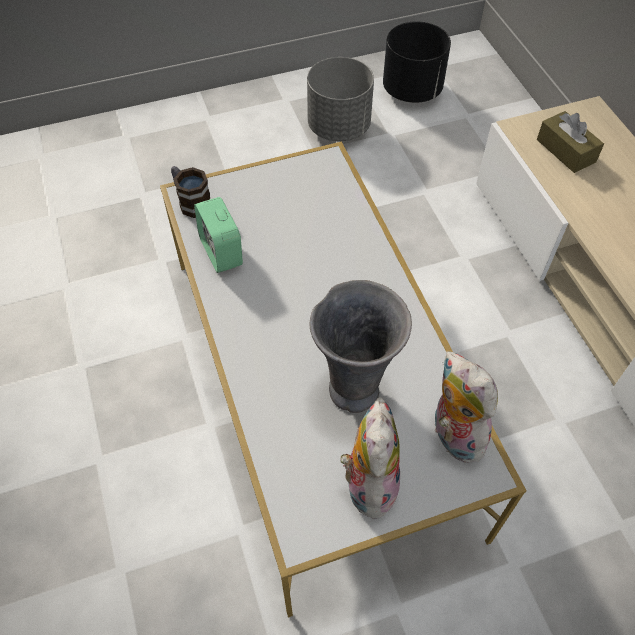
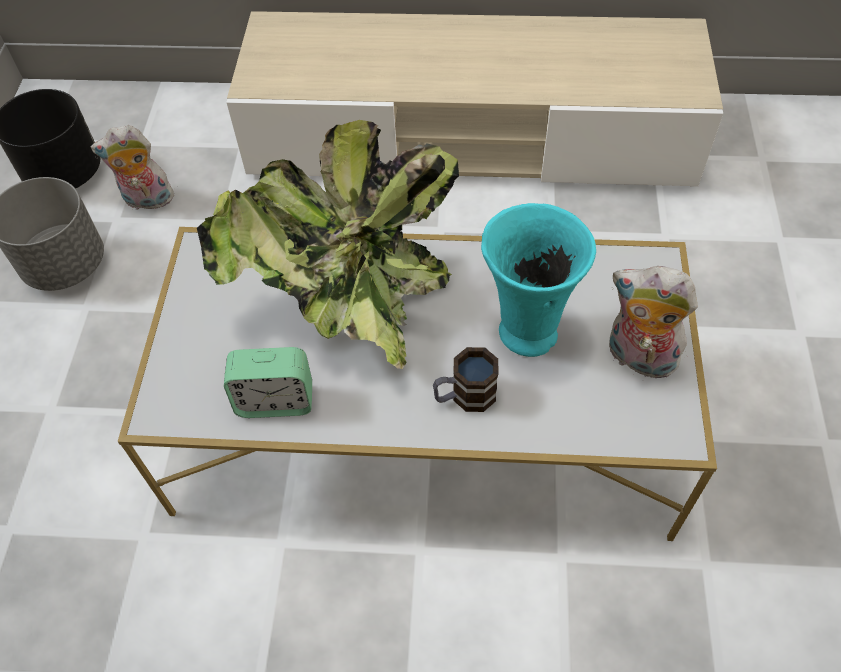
camera: 65 degrees left, 0 degrees up
(191, 201) = (171, 411): mug -> mug (465, 396)
(323, 261) = (348, 304): none -> potted plant
(354, 387) = (525, 332): grey vase -> turquoise vase
(453, 435) = (610, 272): plush toy -> plush toy (147, 201)
(566, 151) = (304, 64): brown tissue box -> none

